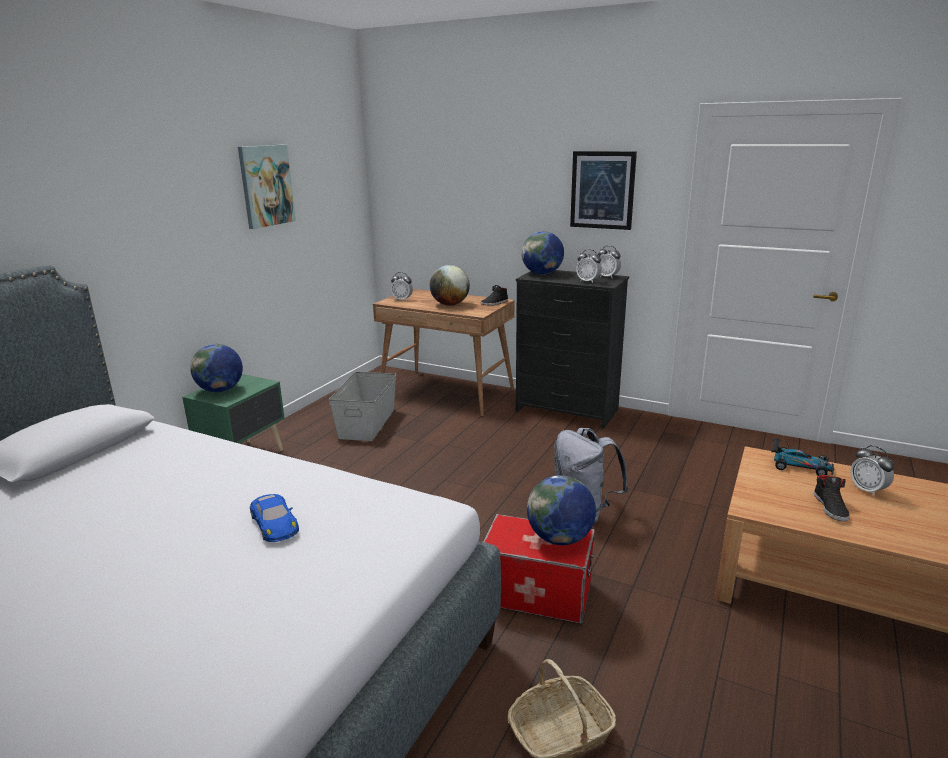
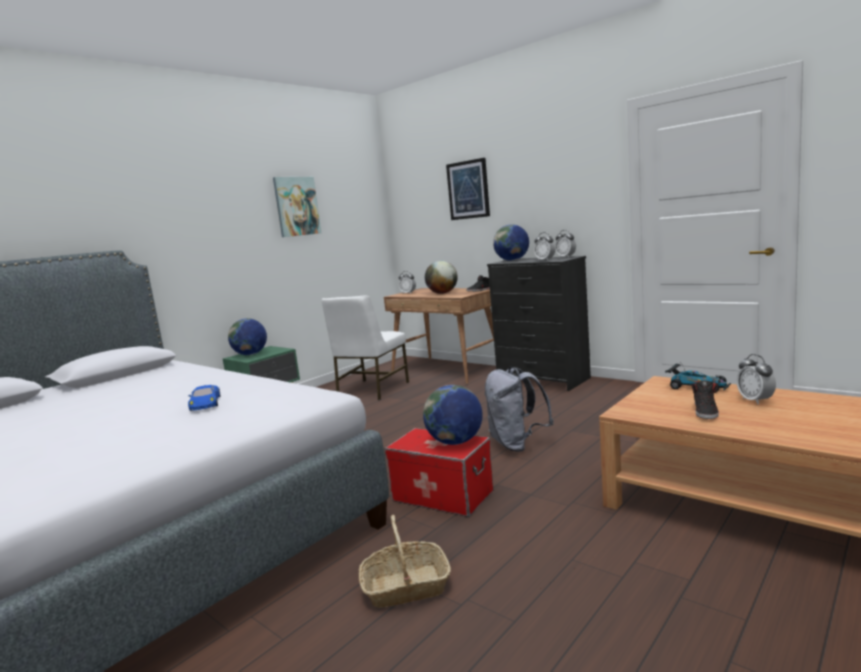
camera: 15 degrees right, 10 degrees down
(366, 423) = (371, 390): grey storage box -> white chair
(602, 190) = (558, 185): picture -> picture (468, 190)

